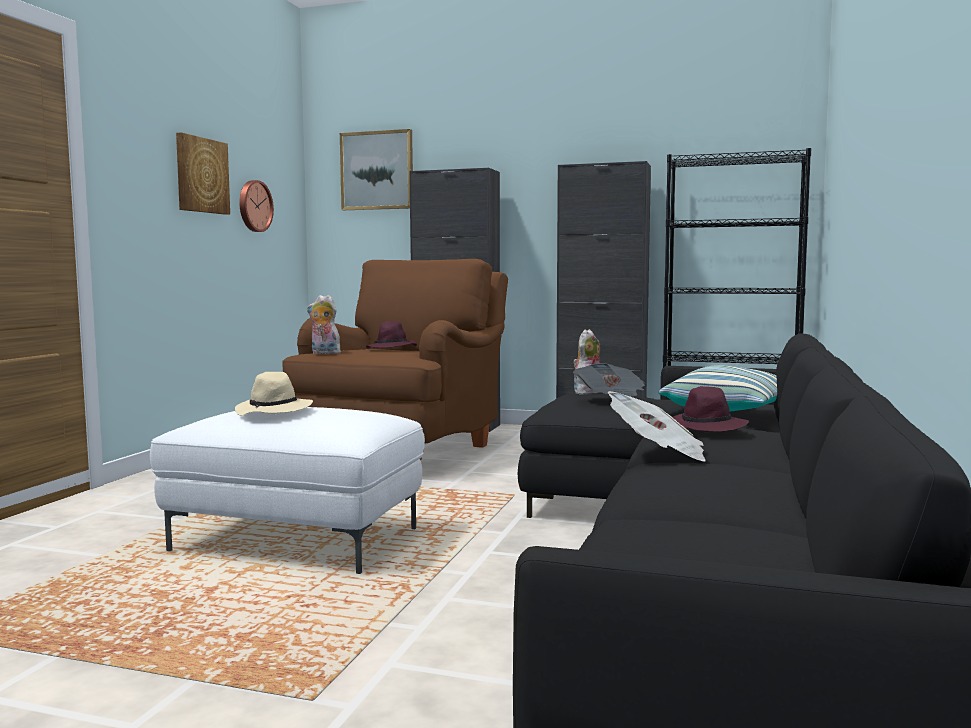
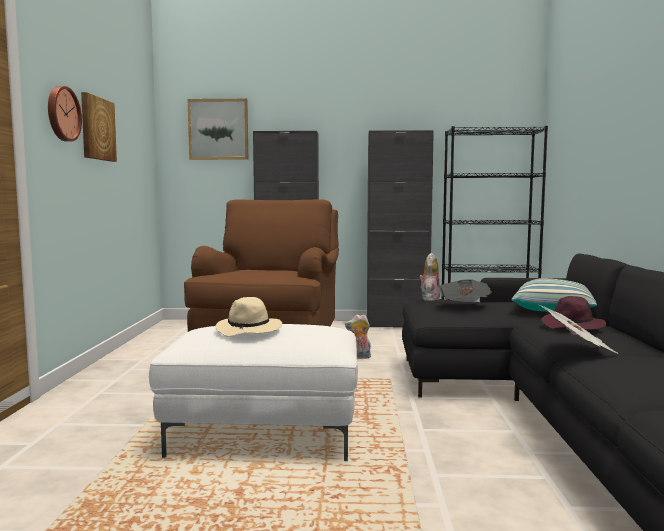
camera: 15 degrees left, 0 degrees up
(254, 206) = (128, 155): wall clock -> wall clock (62, 114)
(324, 353) = (219, 275): plush toy -> plush toy (358, 357)
(392, 348) = (266, 269): purple hat -> none

